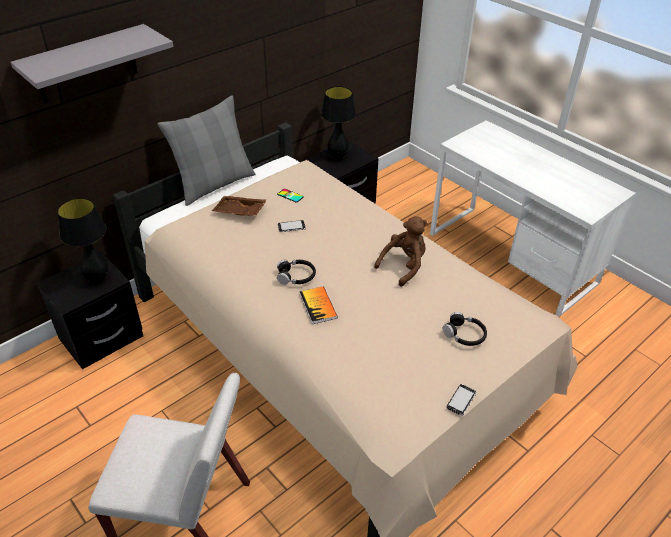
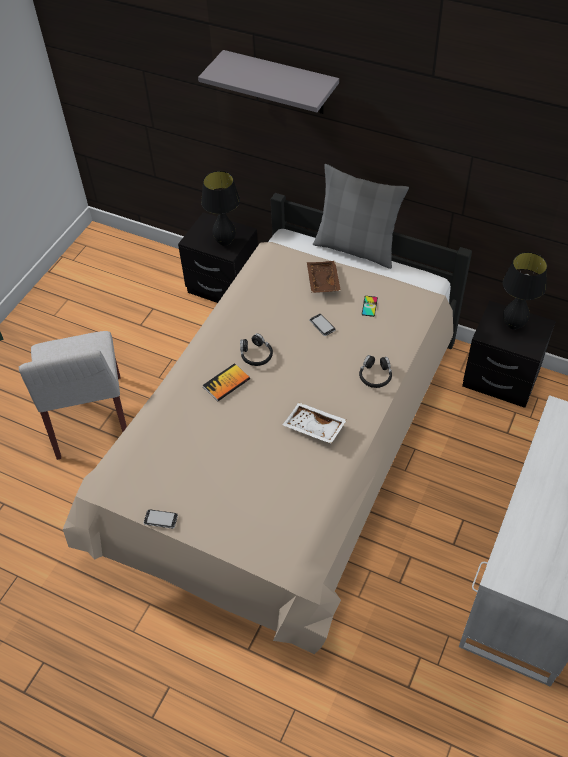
camera: 70 degrees right, 10 degrees up
(404, 266) = (313, 428): brown plush toy -> white tray
(464, 334) = (241, 502): black headphones -> black headphones (375, 376)

